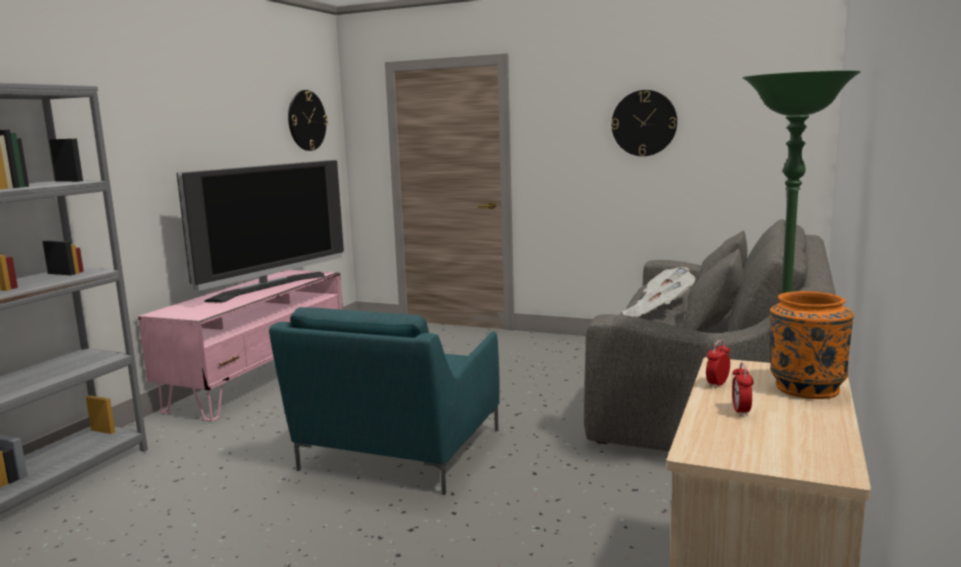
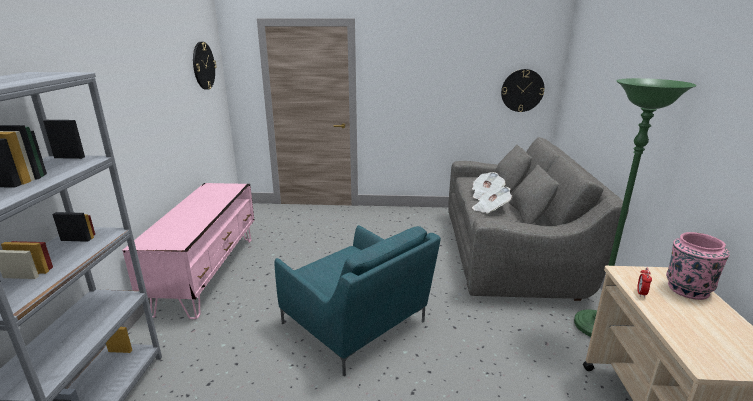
camera: 20 degrees left, 10 degrees up
(269, 287) = (208, 204): television -> none
(397, 453) = (356, 325): turquoise armchair -> turquoise armchair turned 45 degrees counterclockwise
(644, 123) = (449, 72): wall clock -> wall clock (522, 90)
(741, 411) = (681, 319): alarm clock -> none
(805, 388) = (687, 289): orange vase -> pink vase

